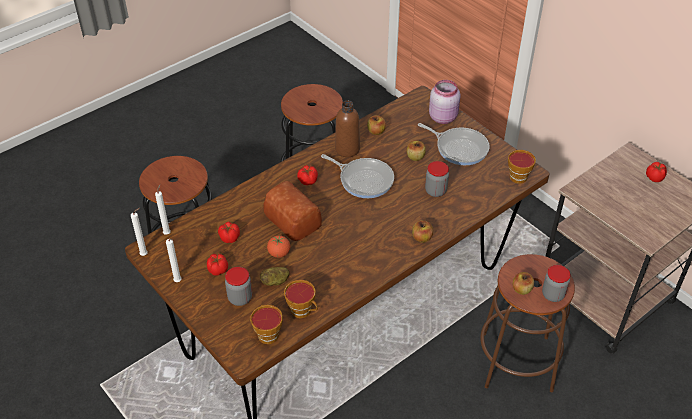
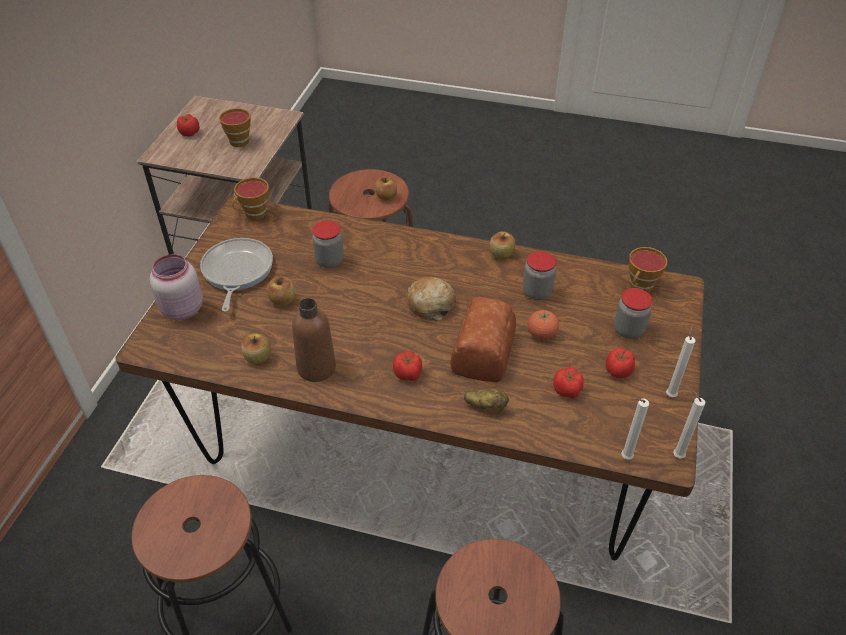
camera: 125 degrees left, 0 degrees up
(275, 282) = (579, 315): potato -> potato (486, 406)
(303, 311) = (588, 277): cup -> cup (239, 140)
(352, 217) = (430, 304): none -> bread
(364, 179) = (361, 325): frying pan -> none
(422, 238) = (410, 242): apple -> apple (501, 254)
(553, 295) = (375, 179): jar -> jar (537, 292)

